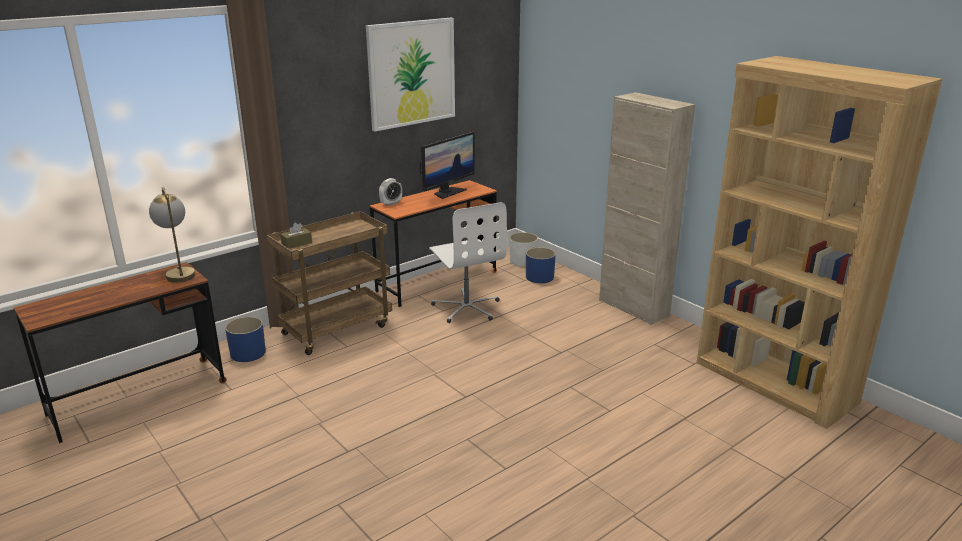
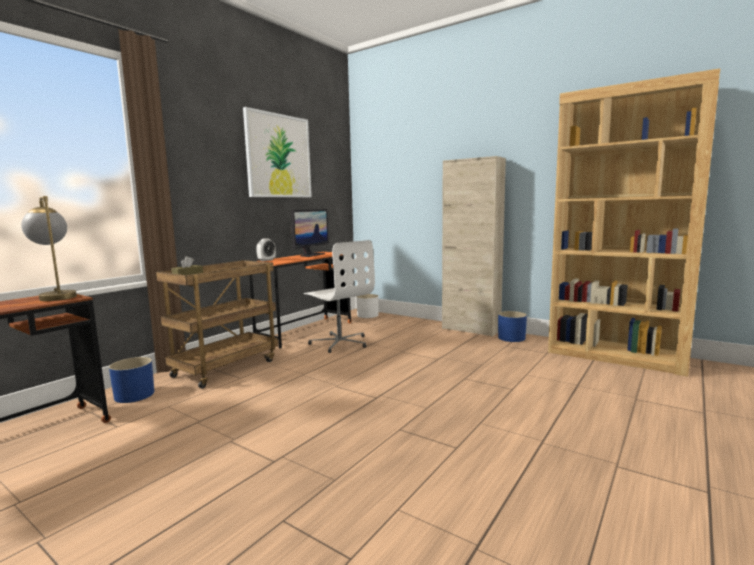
camera: 15 degrees left, 15 degrees down
(539, 277) = (386, 322): blue planter -> blue planter (511, 338)

